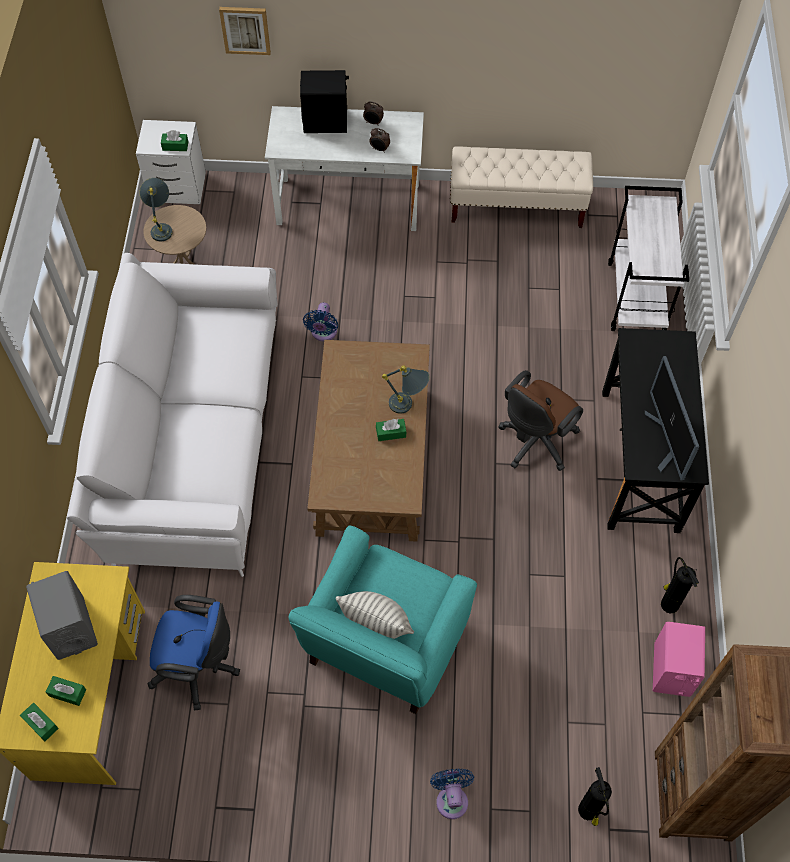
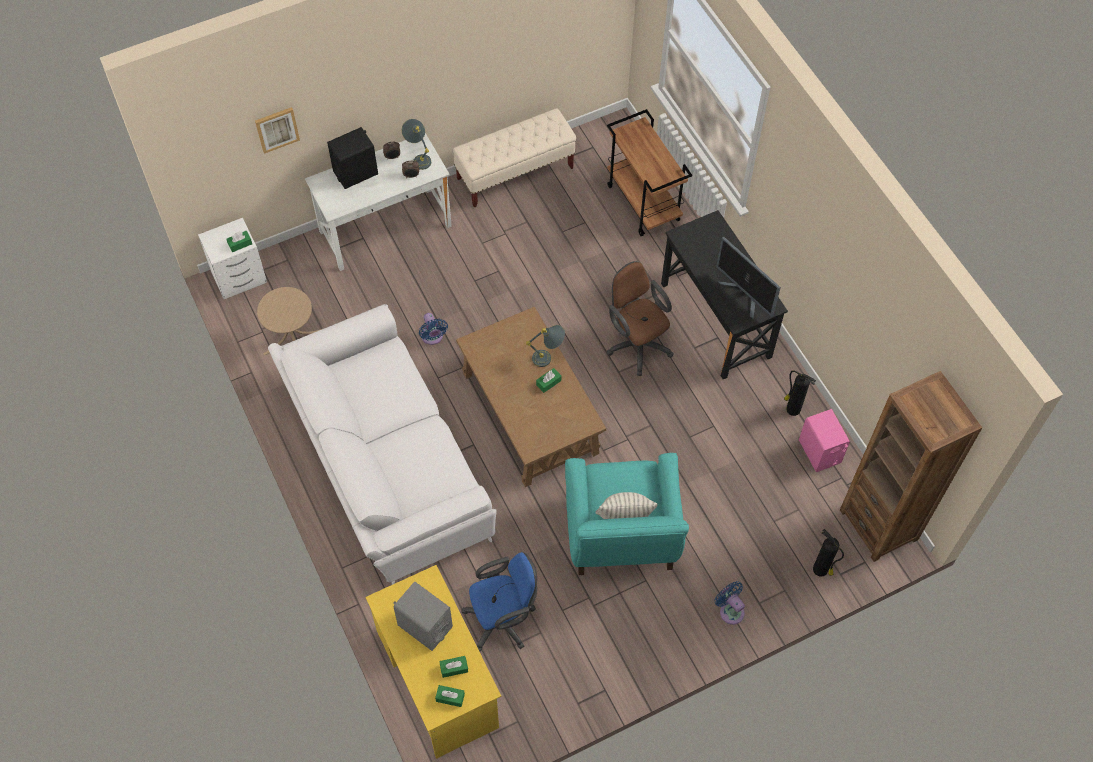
camera: 30 degrees left, 0 degrees up
(162, 226) = (273, 312): grey table lamp -> grey table lamp (418, 157)
(534, 442) = (636, 343): brown office chair -> brown office chair turned 135 degrees clockwise
(637, 298) = (644, 203): white cart -> brown cart

